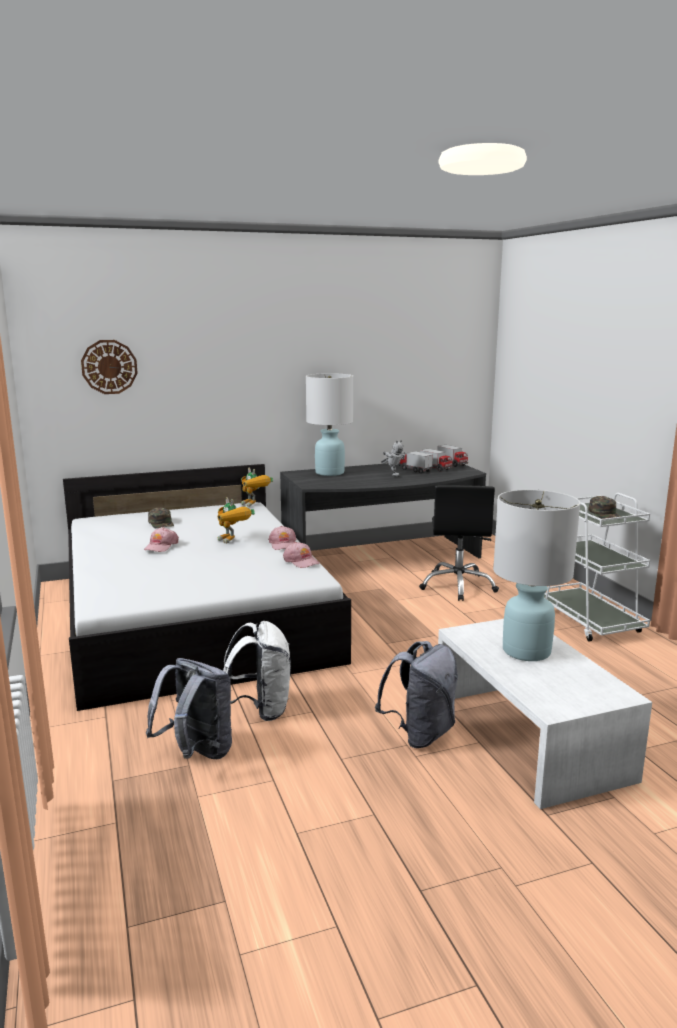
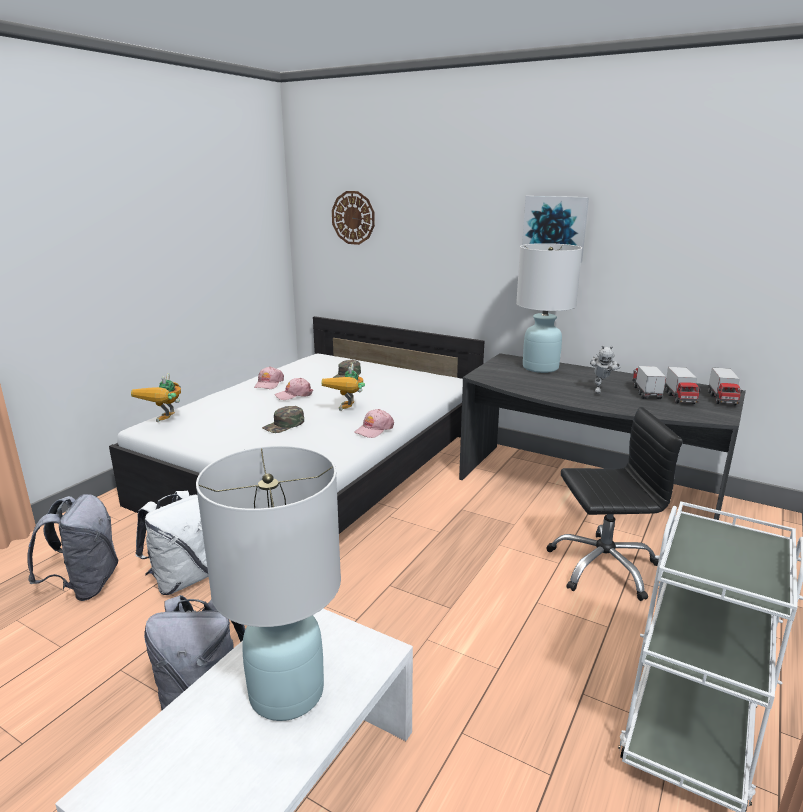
camera: 50 degrees right, 5 degrees up
(255, 505) = (455, 382): toy robot -> toy robot (165, 422)
(301, 561) = (340, 452): pink cap -> pink cap (268, 384)
(313, 362) = (554, 228): none -> picture
(458, 586) = (603, 566): black office chair -> black office chair turned 150 degrees counterclockwise
(605, 514) = (732, 564): green cap -> green cap (284, 425)

